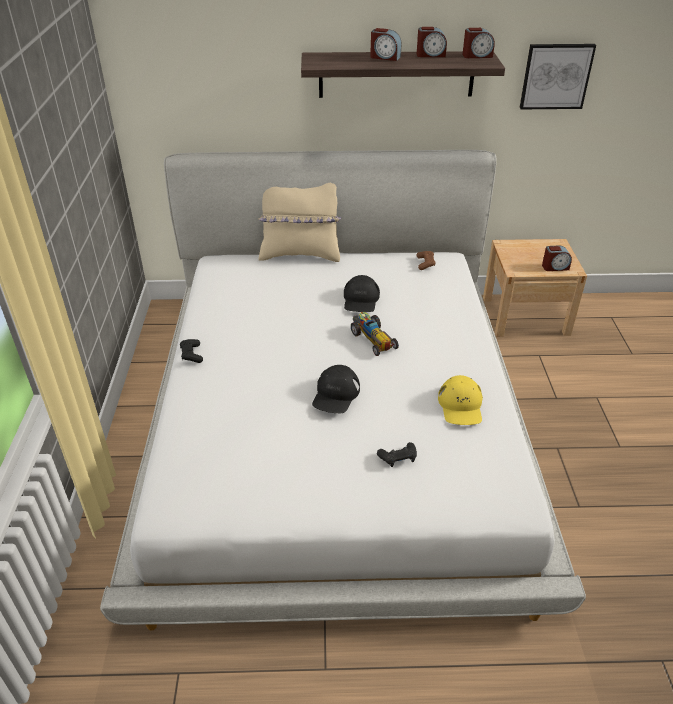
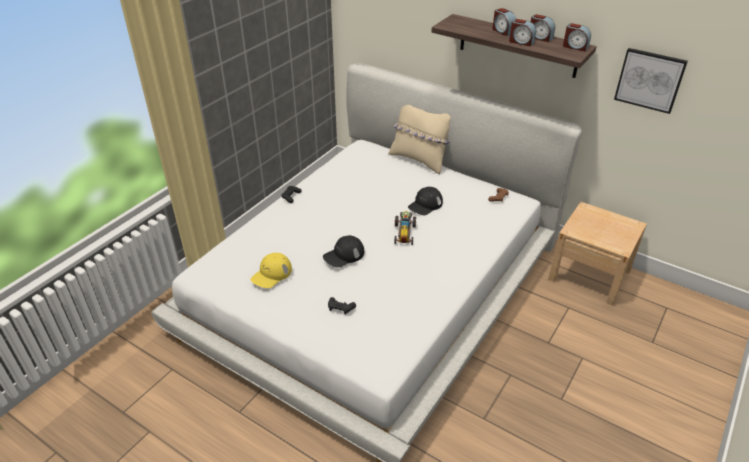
camera: 35 degrees right, 0 degrees up
(461, 406) = (412, 298): yellow cap -> yellow cap (271, 274)
(555, 267) = (608, 241): alarm clock -> alarm clock (521, 42)

